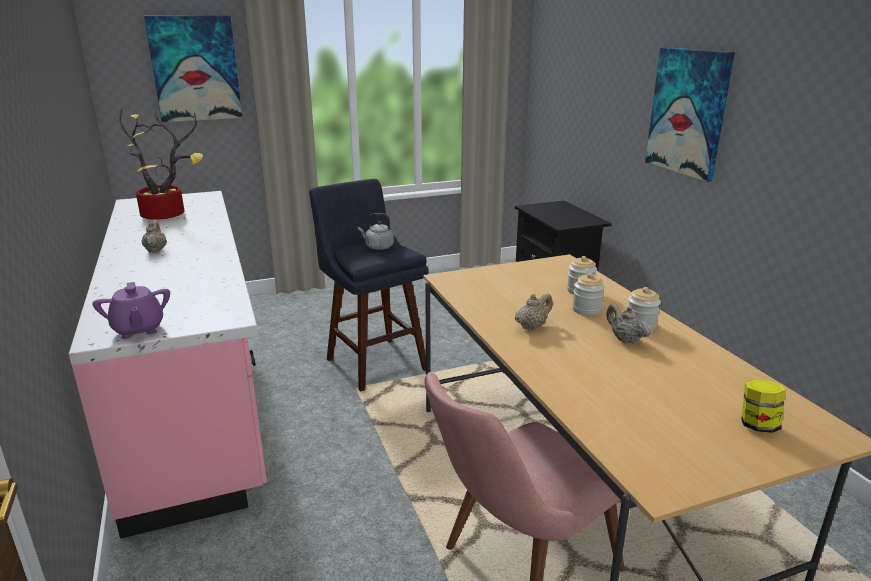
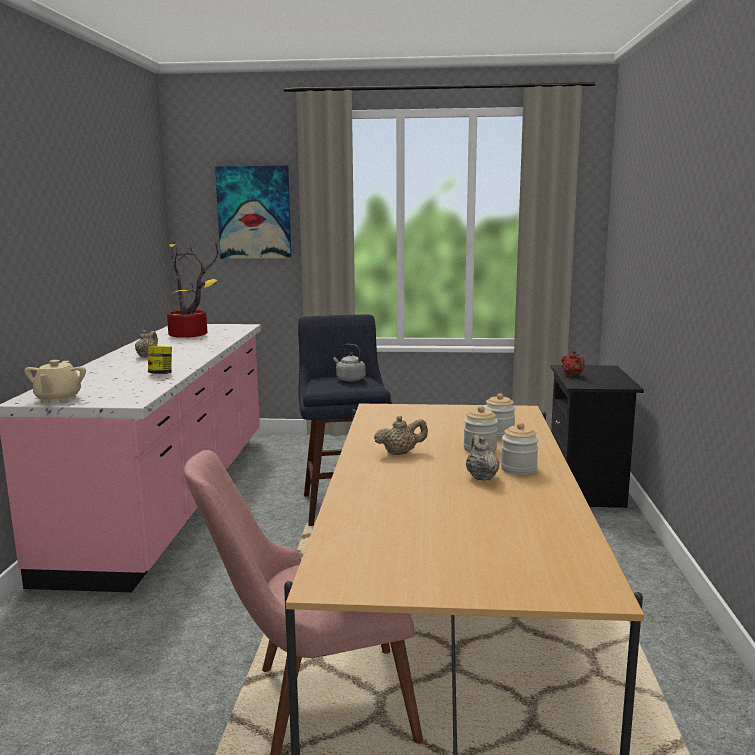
camera: 25 degrees right, 10 degrees down
(138, 329) = (58, 399): purple teapot -> beige teapot
(545, 215) = (572, 375): none -> red teapot
(688, 112) = (698, 251): picture -> none
(758, 425) = (513, 565): jar -> jar (161, 374)

